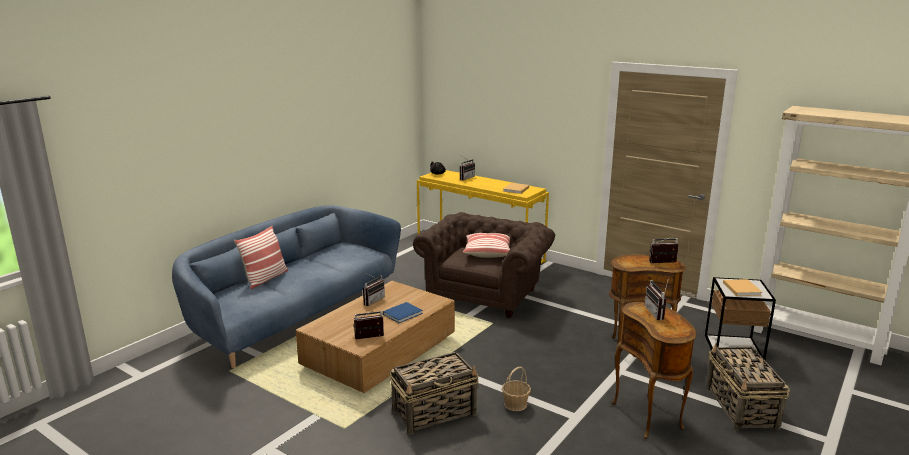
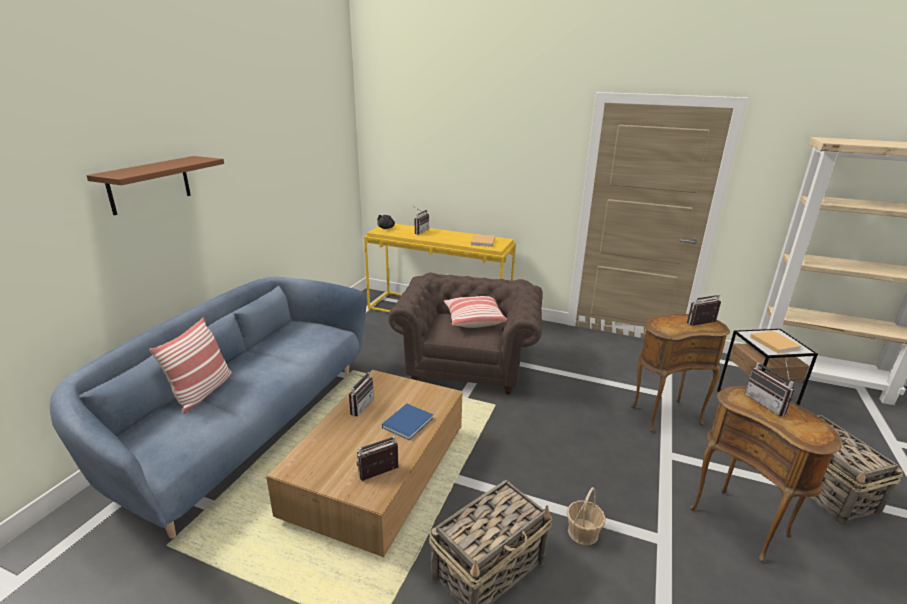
camera: 15 degrees left, 5 degrees up
(248, 130) = (149, 184): none -> brown shelf

